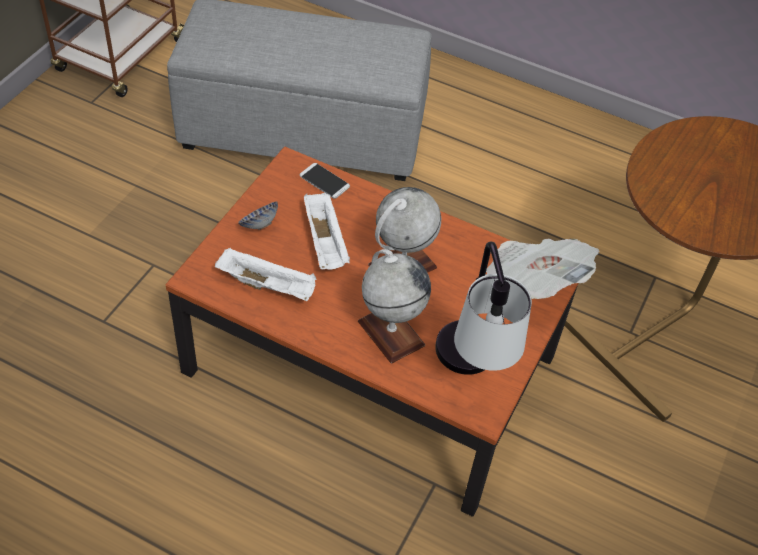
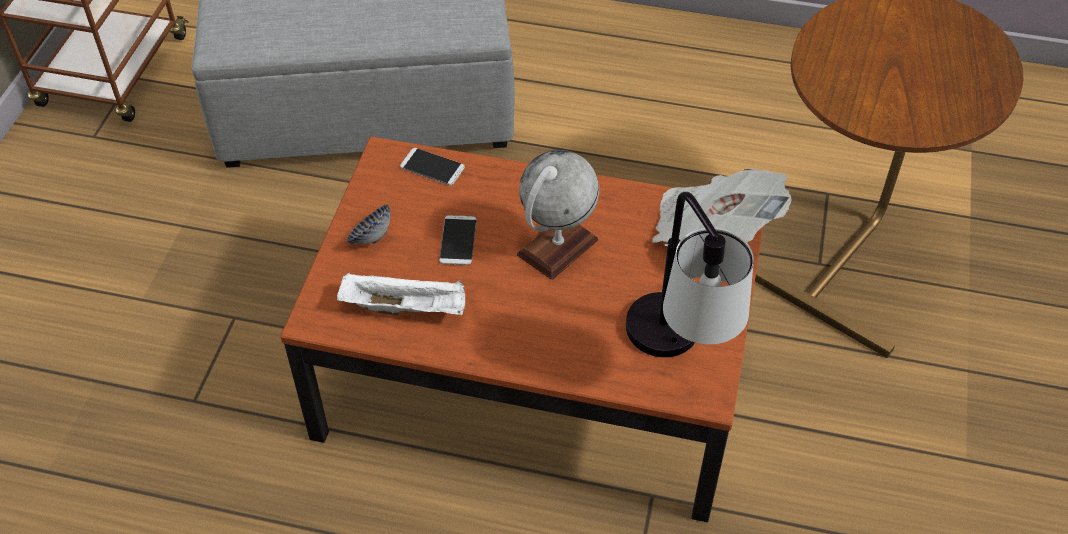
camera: 10 degrees left, 0 degrees up
(325, 243) = (458, 240): white tray -> phone
(390, 333) = (569, 329): globe -> none

